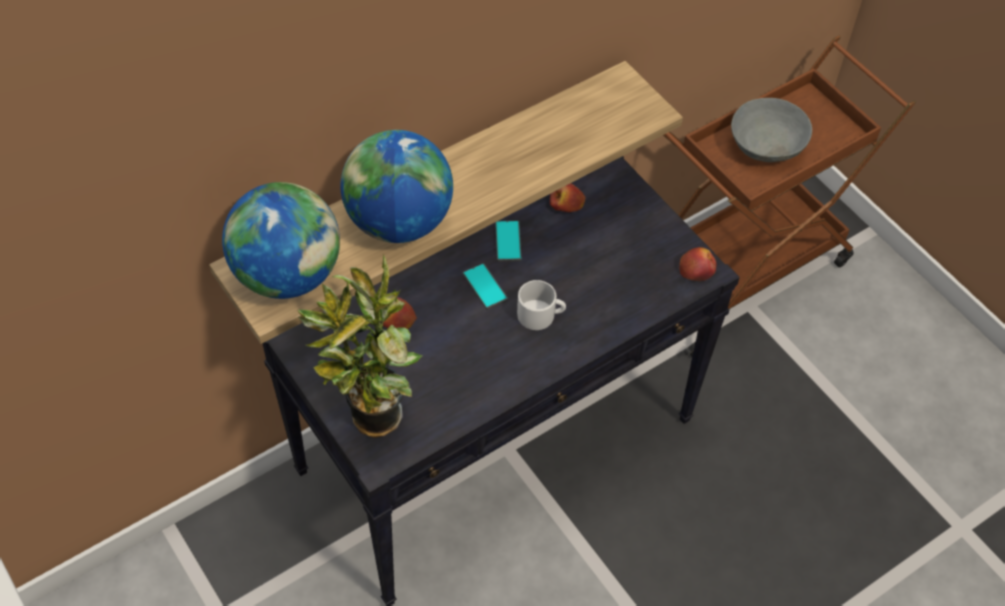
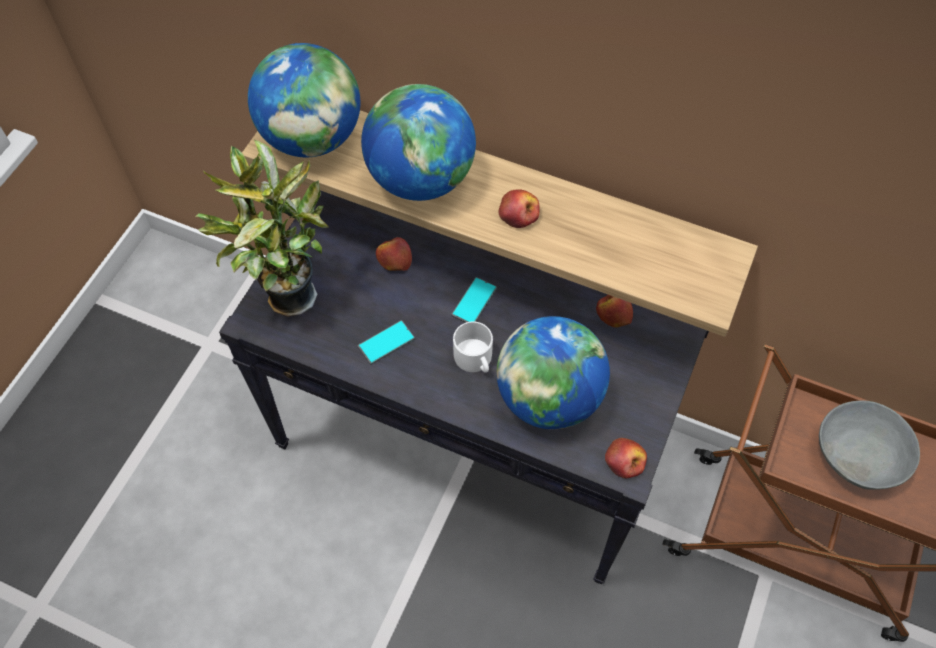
camera: 60 degrees right, 5 degrees up
(487, 178) = (519, 214): none -> apple
(508, 241) = (535, 293): phone -> phone (386, 343)
(610, 286) = (548, 398): none -> globe

